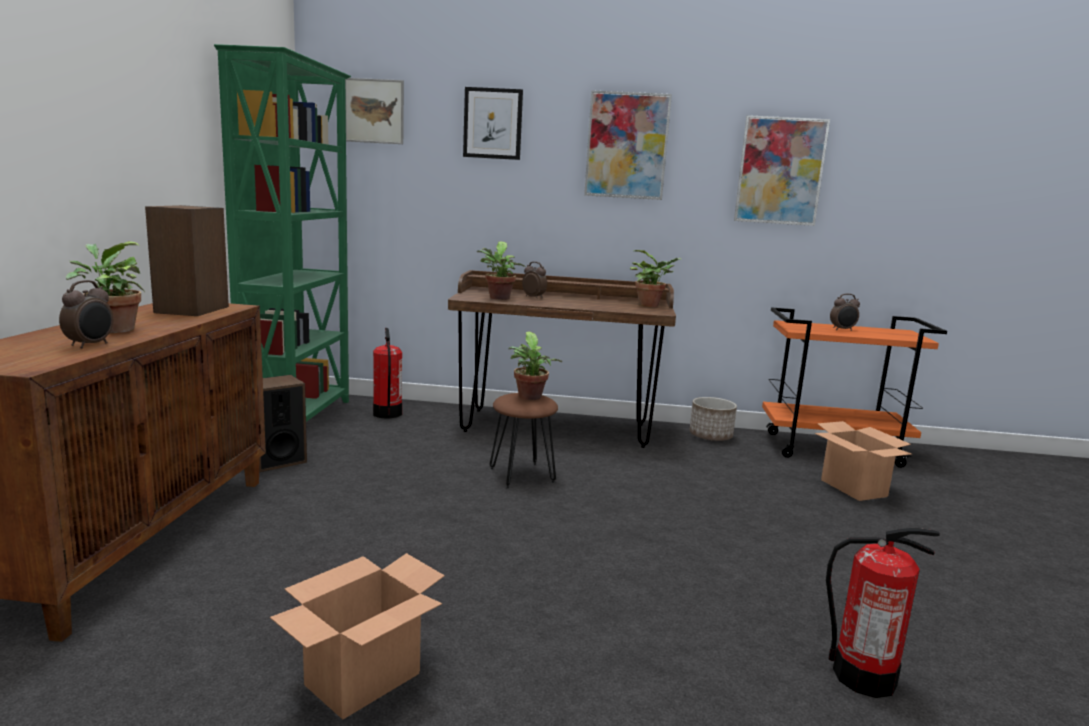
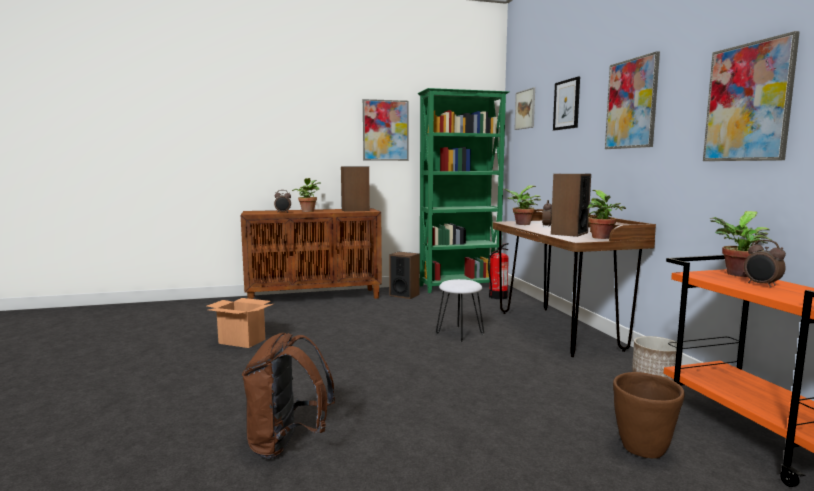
camera: 70 degrees right, 5 degrees down
(170, 119) = (385, 130): none -> picture
(521, 475) = (459, 334): brown stool -> white stool
(530, 398) = (463, 282): potted plant -> potted plant (738, 275)
(606, 304) = (569, 233): none -> speaker
(854, 488) = (643, 450): cardboard box -> brown planter
(863, 676) = (287, 444): fire extinguisher -> brown backpack

